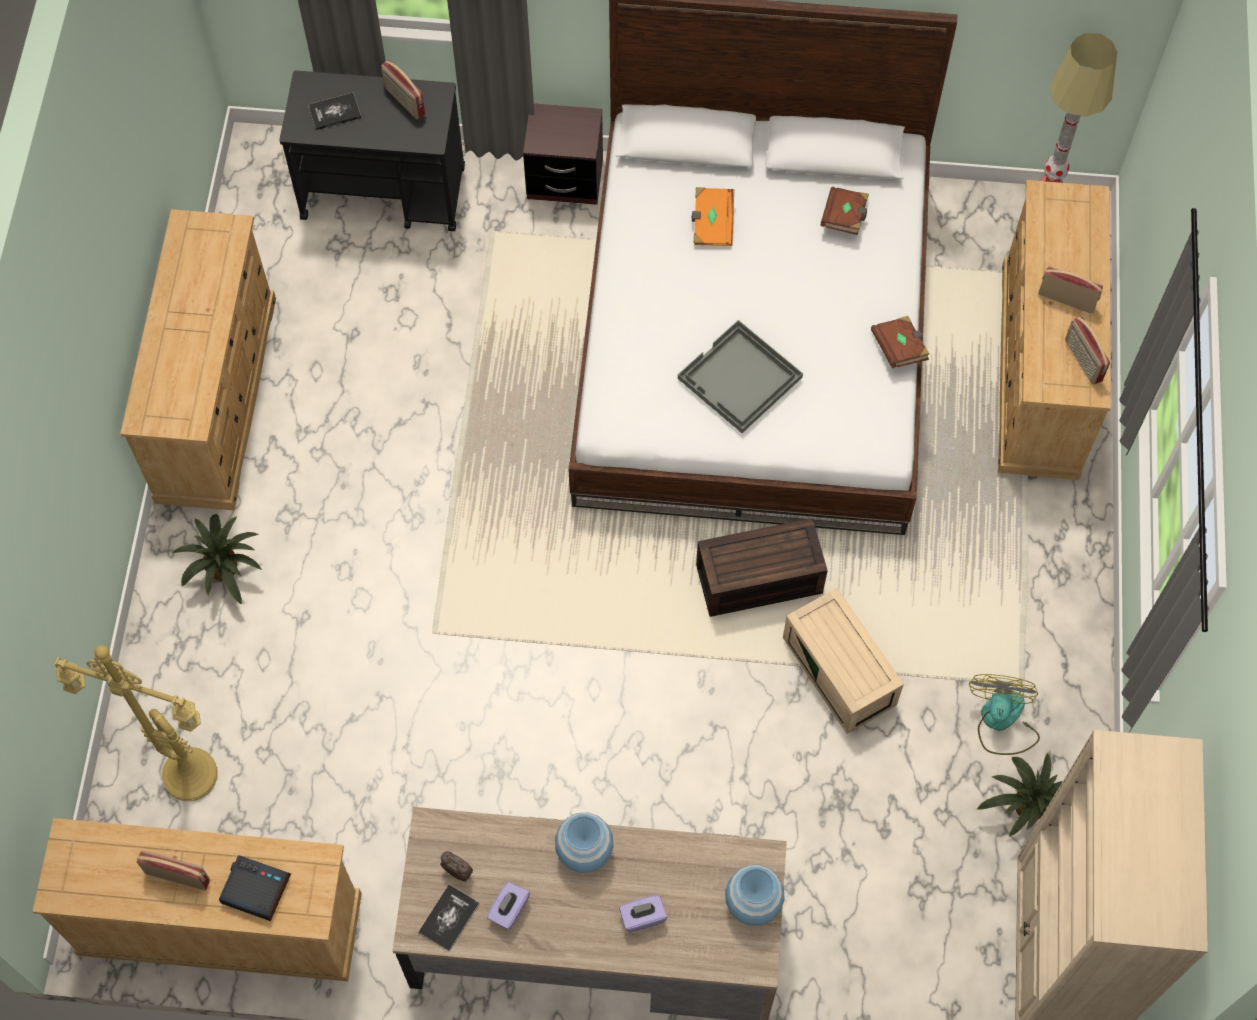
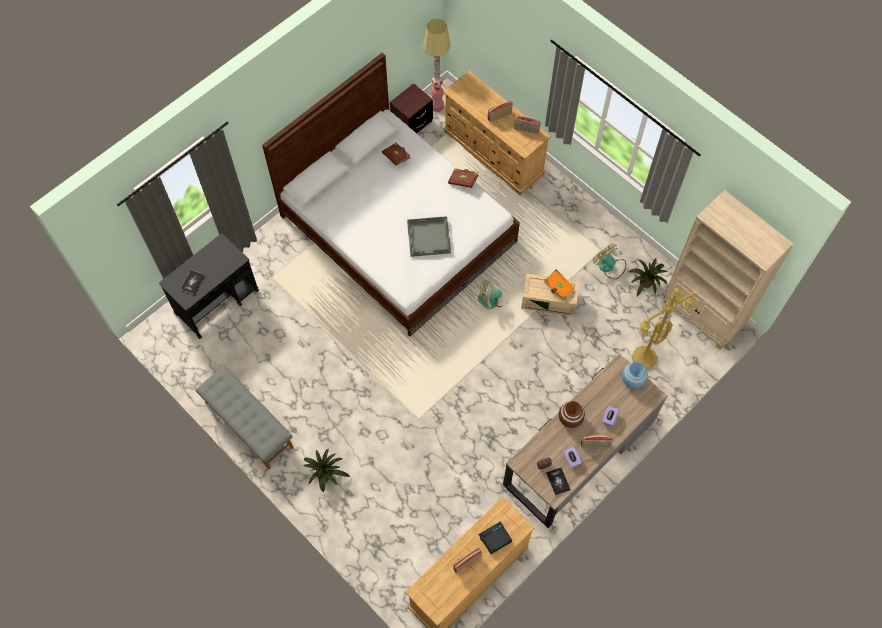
camera: 50 degrees left, 0 degrees up
(186, 777) = (399, 548): yellow floor lamp -> yellow floor lamp (644, 359)
(216, 397) = (248, 425): beige dresser -> grey bench
(404, 101) = (212, 255): radio -> radio (595, 445)
(565, 179) = (273, 237): brown nightstand -> brown nightstand (412, 123)
(584, 851) = (570, 419): blue vase -> brown vase
(712, 224) = (358, 199): orange book -> orange book (558, 288)
(757, 581) = (493, 299): brown storage box -> fan

